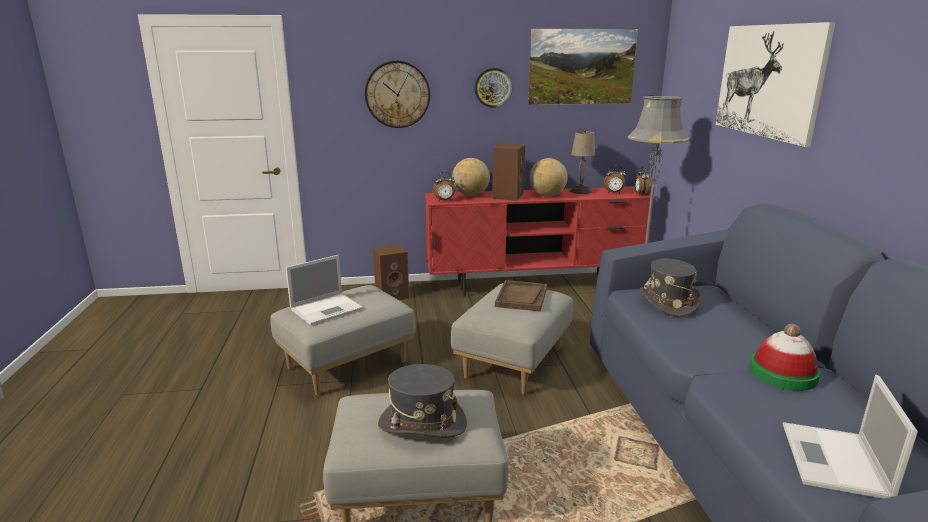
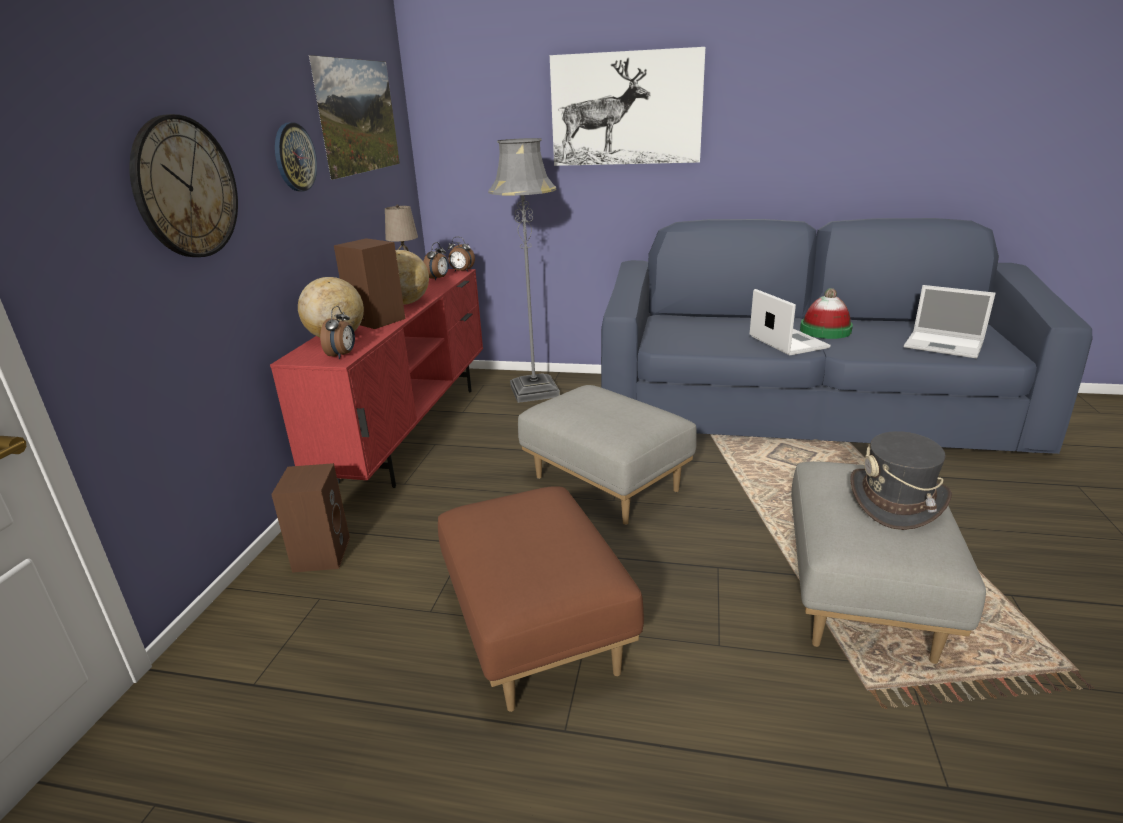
camera: 70 degrees left, 5 degrees up
(327, 309) = (541, 554): laptop -> laptop (787, 342)
(347, 364) = (534, 630): grey ottoman -> brown ottoman
(521, 297) = (593, 404): brown tray -> none
(668, 302) = (682, 336): grey hat -> none

